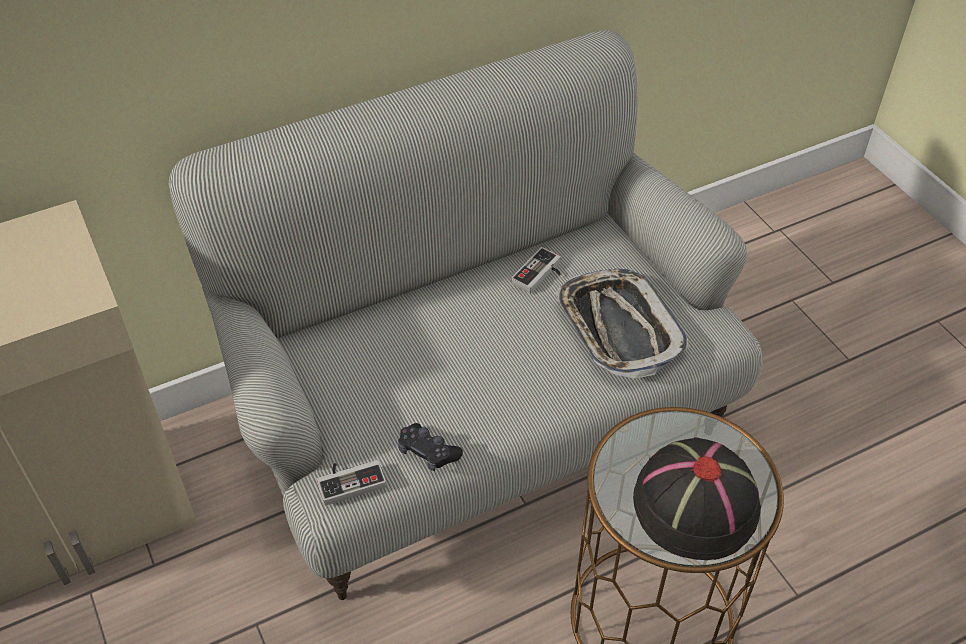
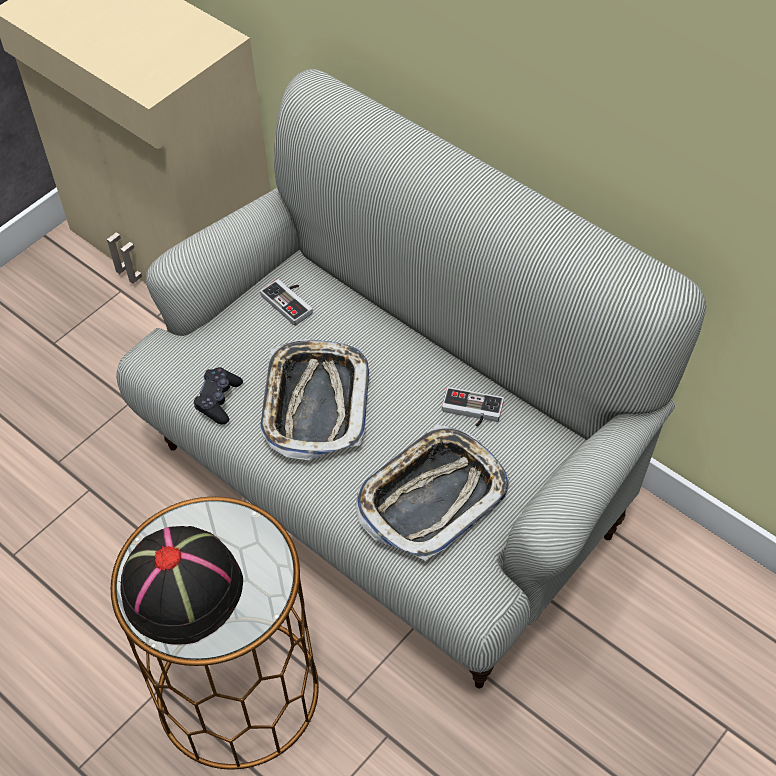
camera: 70 degrees right, 5 degrees up
(350, 480) = (171, 359): game controller -> game controller (291, 302)
(473, 378) = (314, 403): none -> tray

